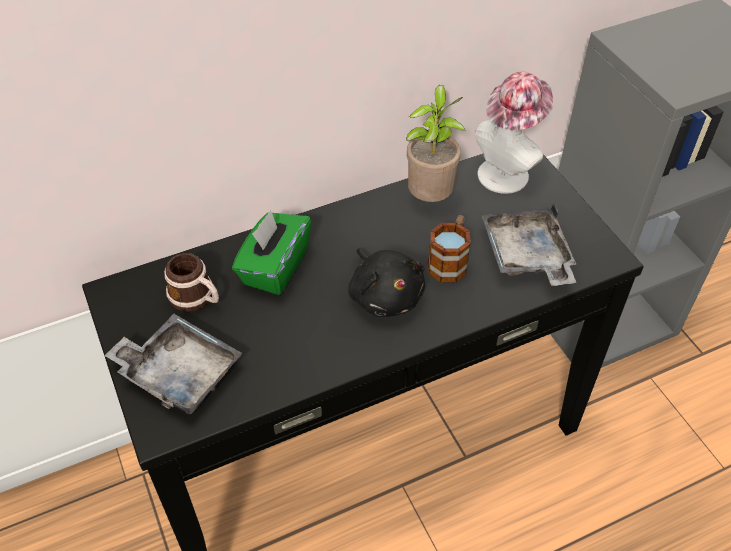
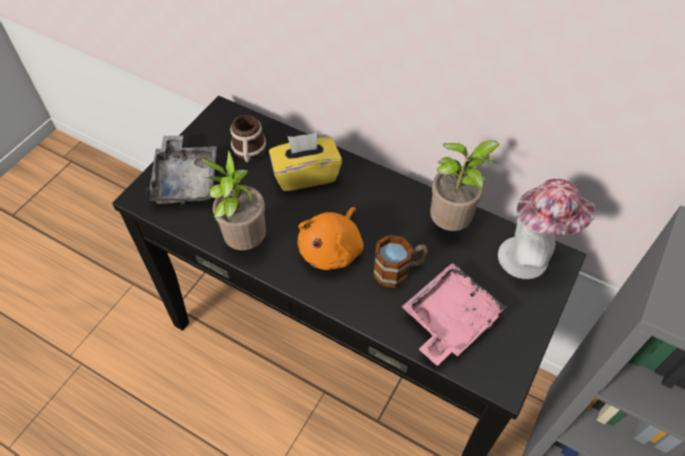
camera: 55 degrees right, 5 degrees up
(274, 267) = (306, 174): green tissue box -> yellow tissue box
(312, 361) = (244, 241): none -> potted plant
(385, 295) = (332, 249): black plush toy -> orange plush toy
(526, 256) = (449, 319): grey tray -> pink tray

